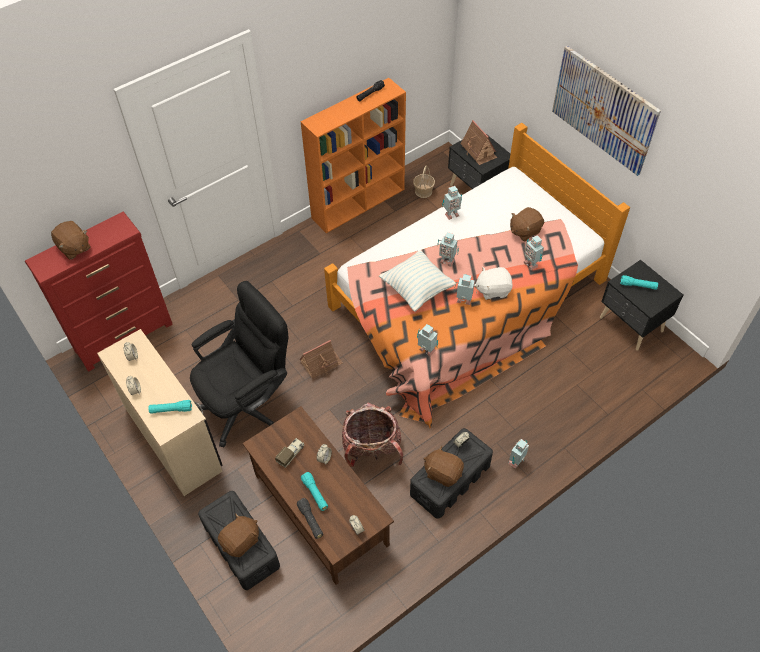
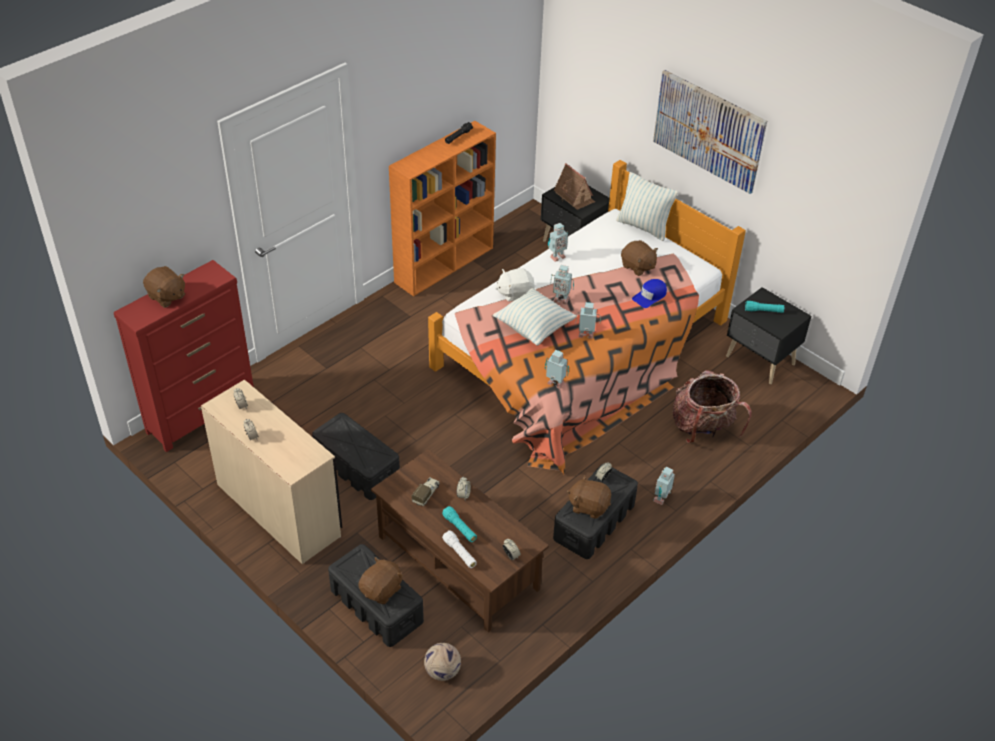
camera: 10 degrees left, 10 degrees down
(171, 410) = (295, 451): turquoise flashlight -> none
(248, 403) = (357, 468): black office chair -> black storage box
(288, 621) = (442, 672): none -> football
(310, 520) = (460, 553): black flashlight -> white flashlight
(321, 363) = (432, 423): toy house -> none
(371, 448) = (503, 500): backpack -> backpack (703, 428)
(423, 191) = (514, 249): basket -> none
(493, 290) = (614, 323): white plush toy -> white plush toy (515, 293)
(524, 231) = (637, 267): brown plush toy -> brown plush toy turned 90 degrees counterclockwise
(531, 264) = (650, 296): toy robot -> blue cap
(537, 188) = (643, 227): none -> pillow

